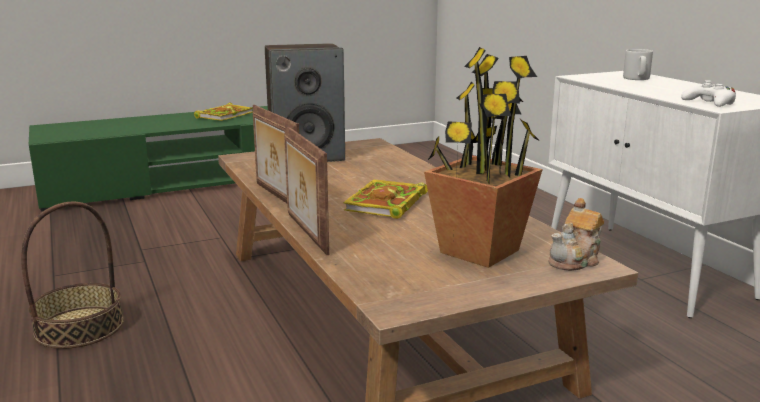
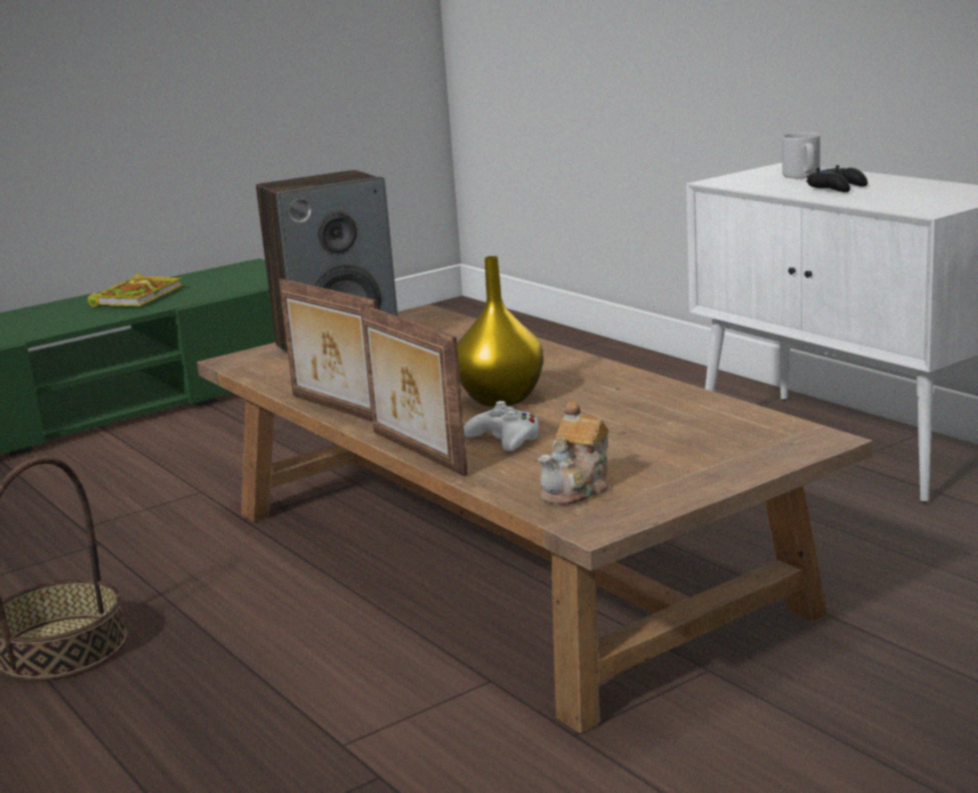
camera: 10 degrees left, 0 degrees up
(386, 204) = (502, 399): book -> yellow vase
(478, 251) = (662, 443): potted plant -> none
(575, 261) = (791, 437): teapot -> teapot (577, 489)
(658, 87) = (837, 187): none -> black game controller
(710, 103) = (915, 205): white game controller -> white game controller (505, 439)

